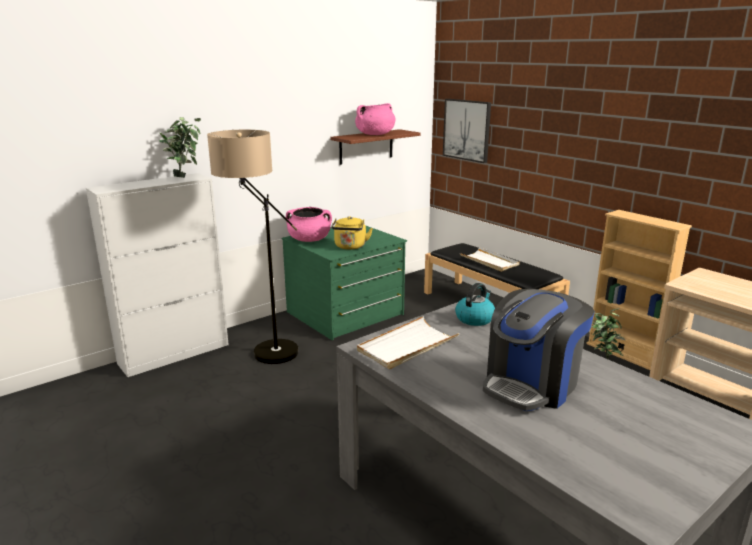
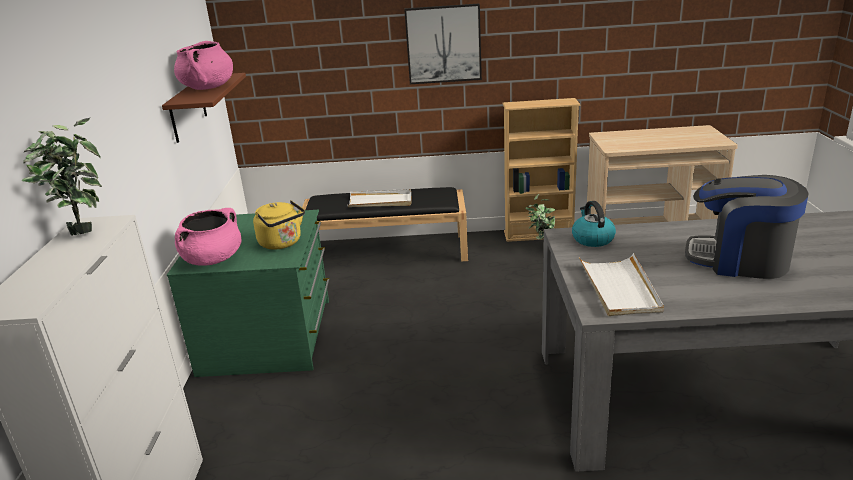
camera: 50 degrees left, 5 degrees up
(266, 361) = (290, 440): floor lamp -> none
(467, 130) = (281, 58): picture -> picture (443, 44)
(531, 384) = (739, 260): coffee machine -> coffee machine turned 120 degrees clockwise

